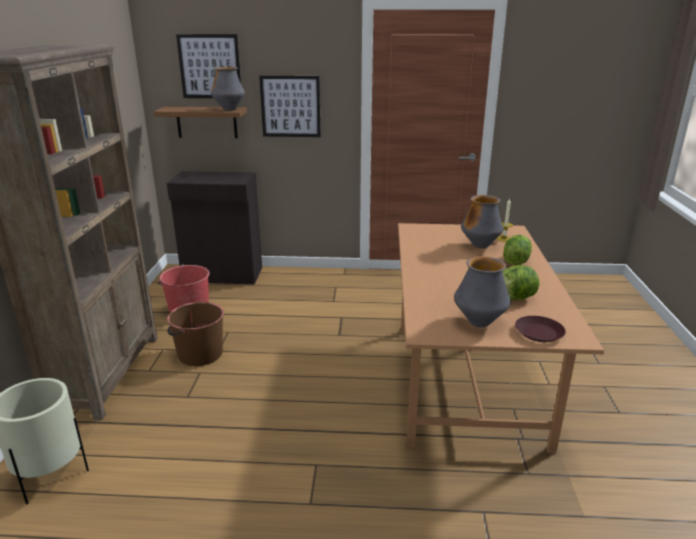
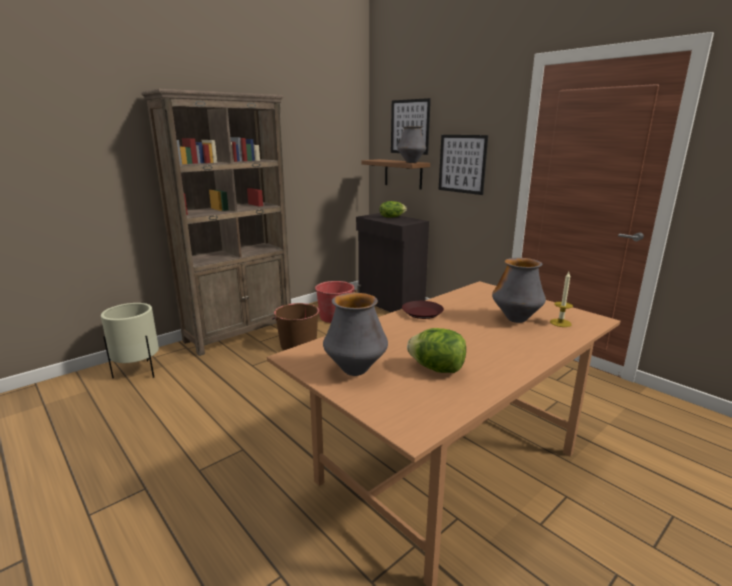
camera: 45 degrees right, 5 degrees down
(515, 261) = (523, 343): lettuce -> lettuce (392, 217)
(538, 333) = (385, 405): brown plate -> brown plate (422, 313)

